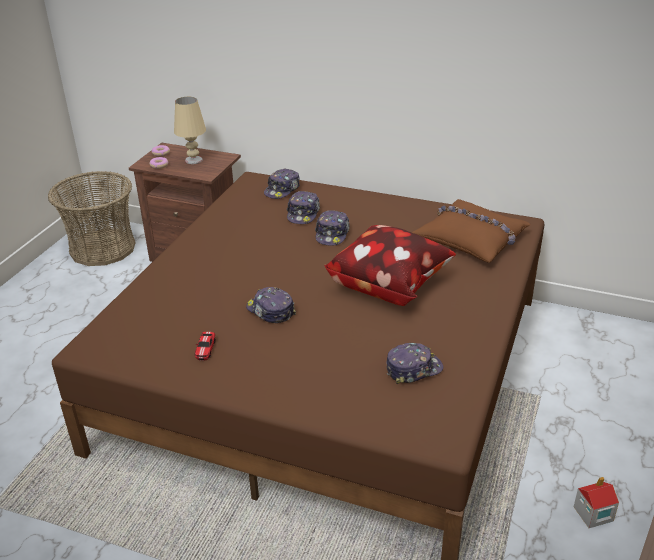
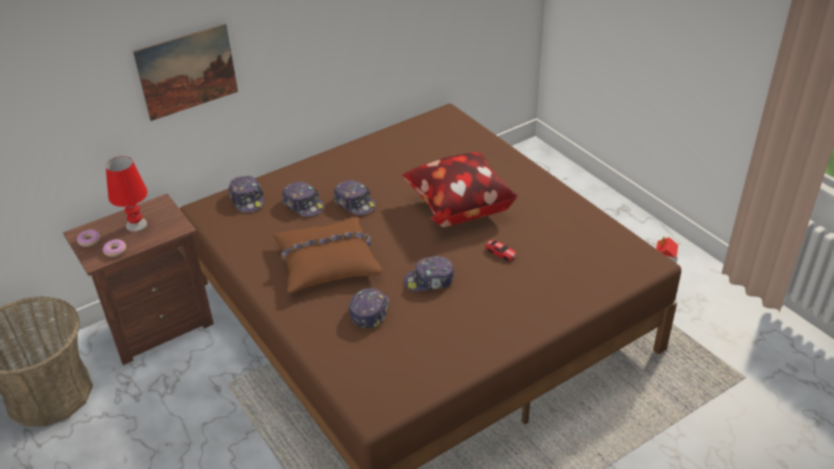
camera: 55 degrees left, 5 degrees up
(193, 160) = (136, 225): beige table lamp -> red table lamp
(205, 348) = (445, 336): toy car -> toy car (501, 253)
(274, 56) = (187, 71): none -> picture
(413, 369) = (568, 242): cap -> cap (369, 311)
(472, 239) = (441, 143): brown pillow -> brown pillow (327, 262)

